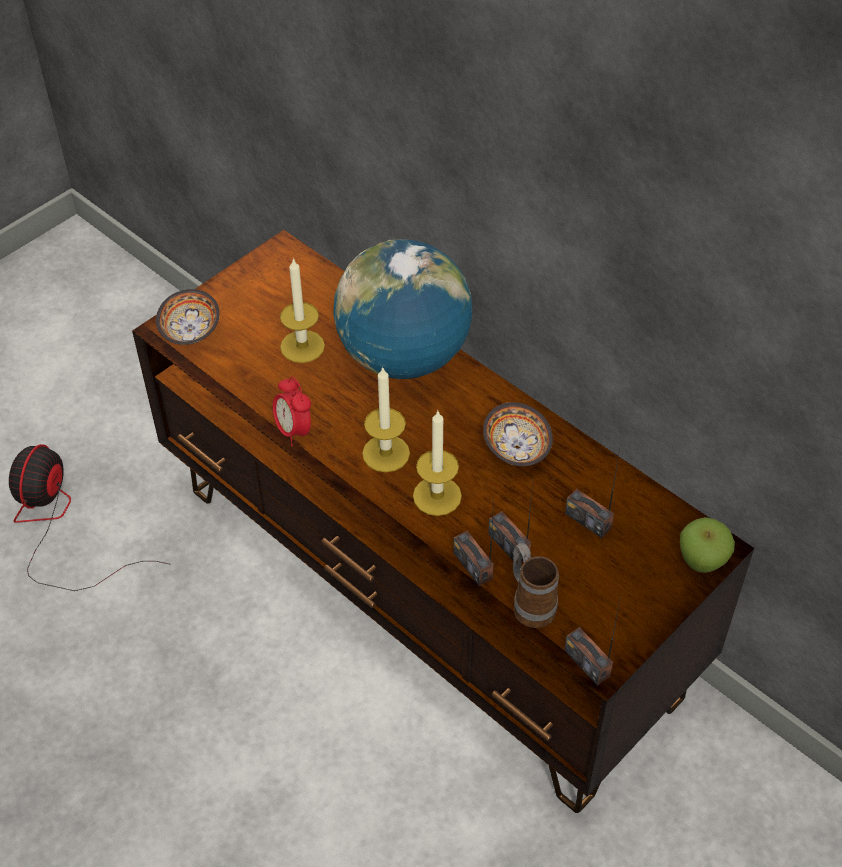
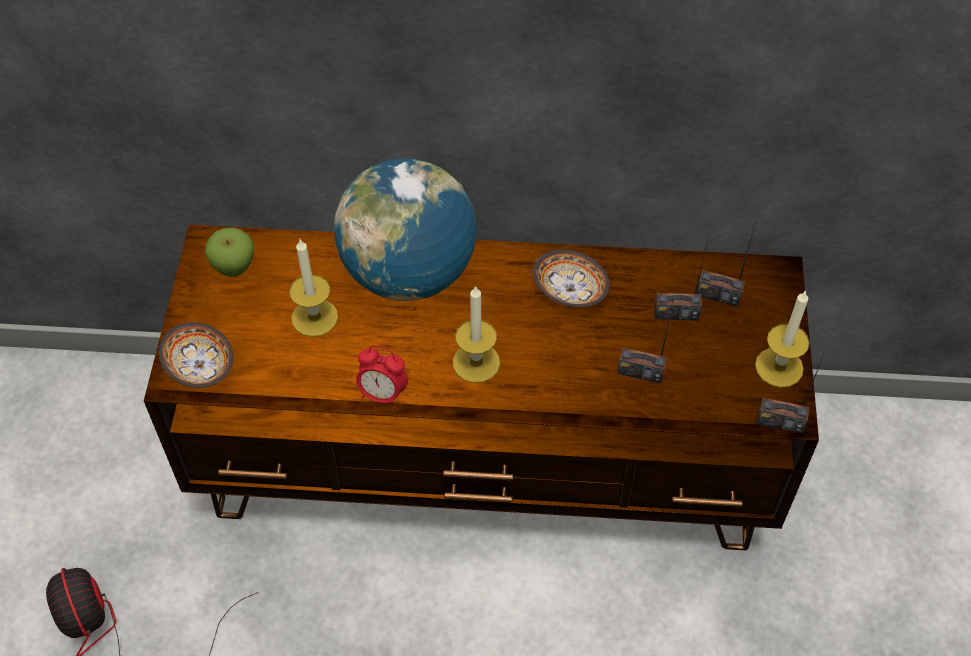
camera: 40 degrees left, 5 degrees up
(437, 496) = (550, 370): candle -> candle (779, 367)
(473, 565) = (631, 406): radio -> radio (718, 295)
(530, 603) = (699, 406): mug -> none
(702, 561) = (779, 290): apple -> apple (234, 267)

